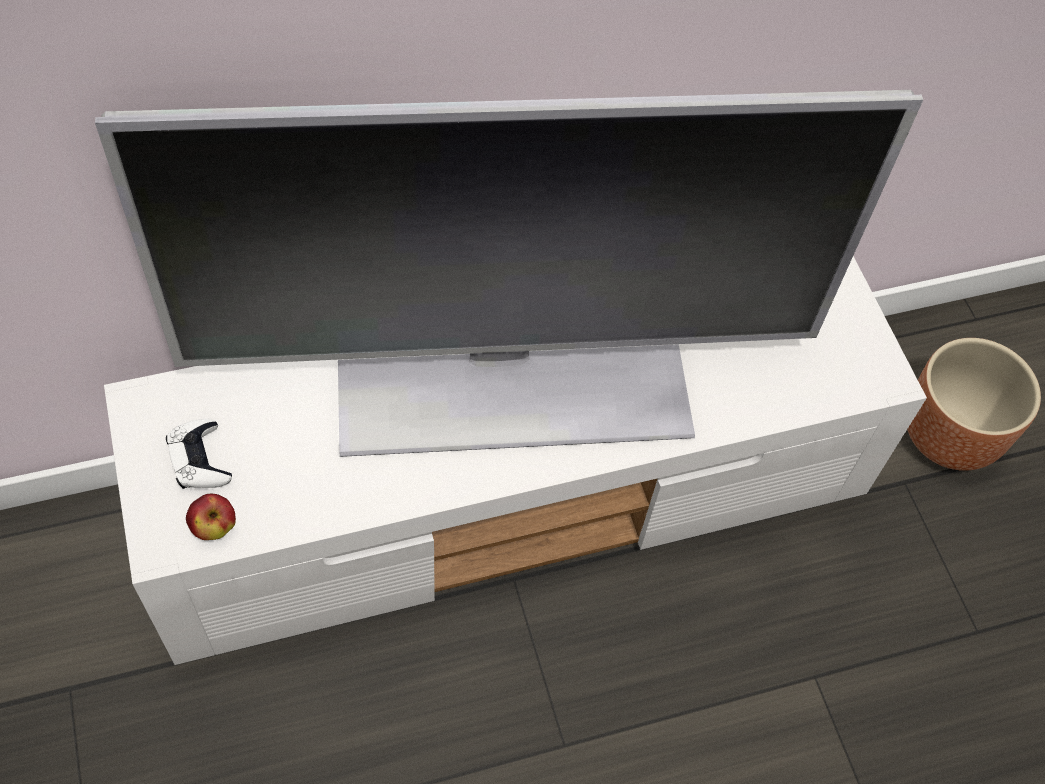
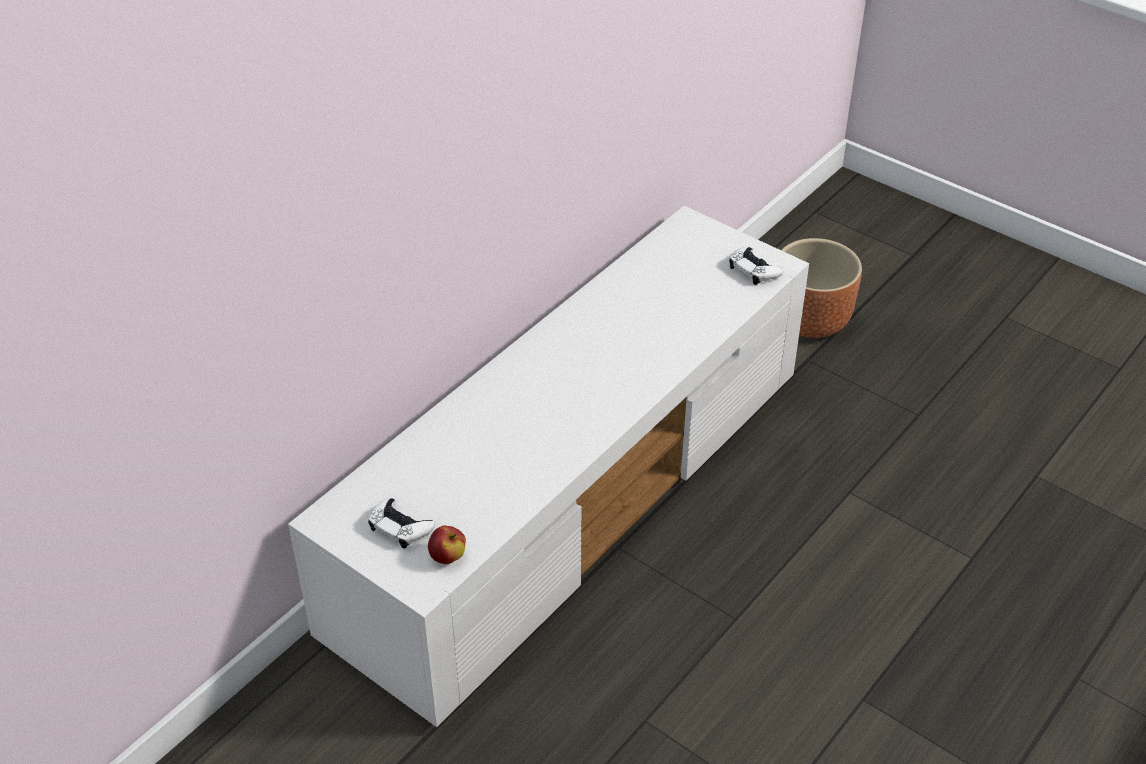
camera: 30 degrees left, 15 degrees down
(512, 393) = (568, 385): television -> none
(850, 368) = (754, 270): none -> white game controller

